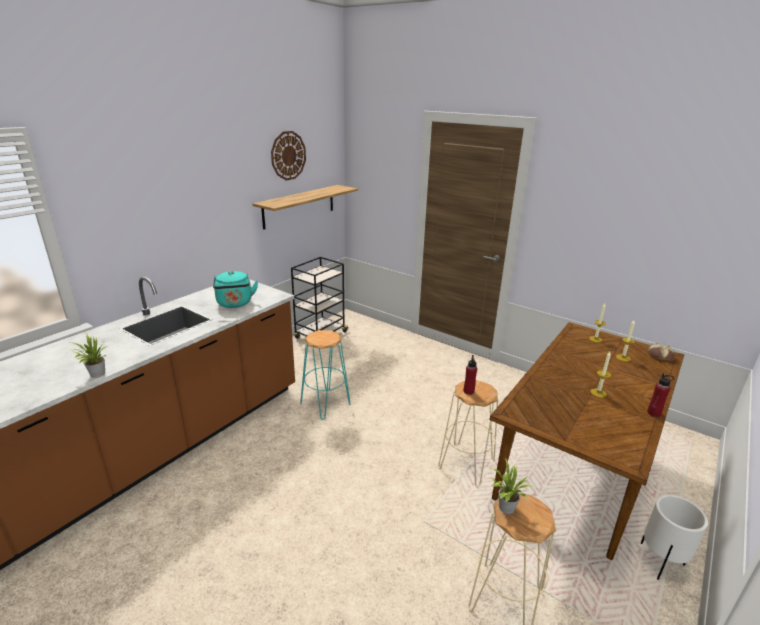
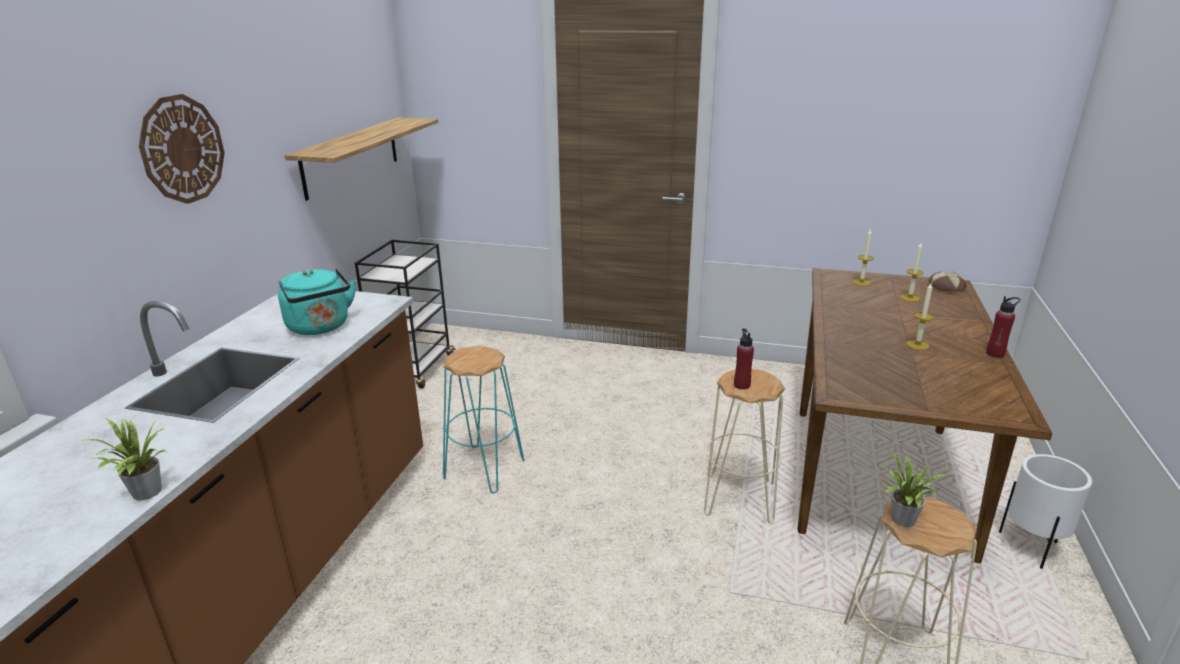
camera: 20 degrees left, 0 degrees up
(288, 155) = (326, 69): wall clock -> wall clock (182, 149)

